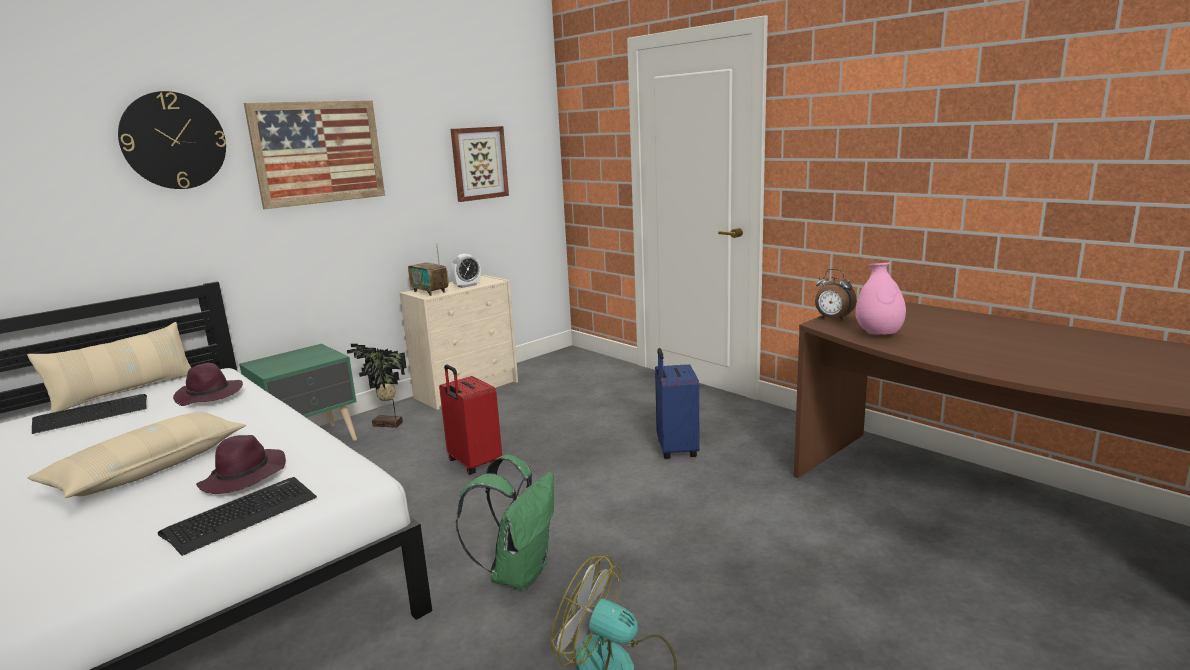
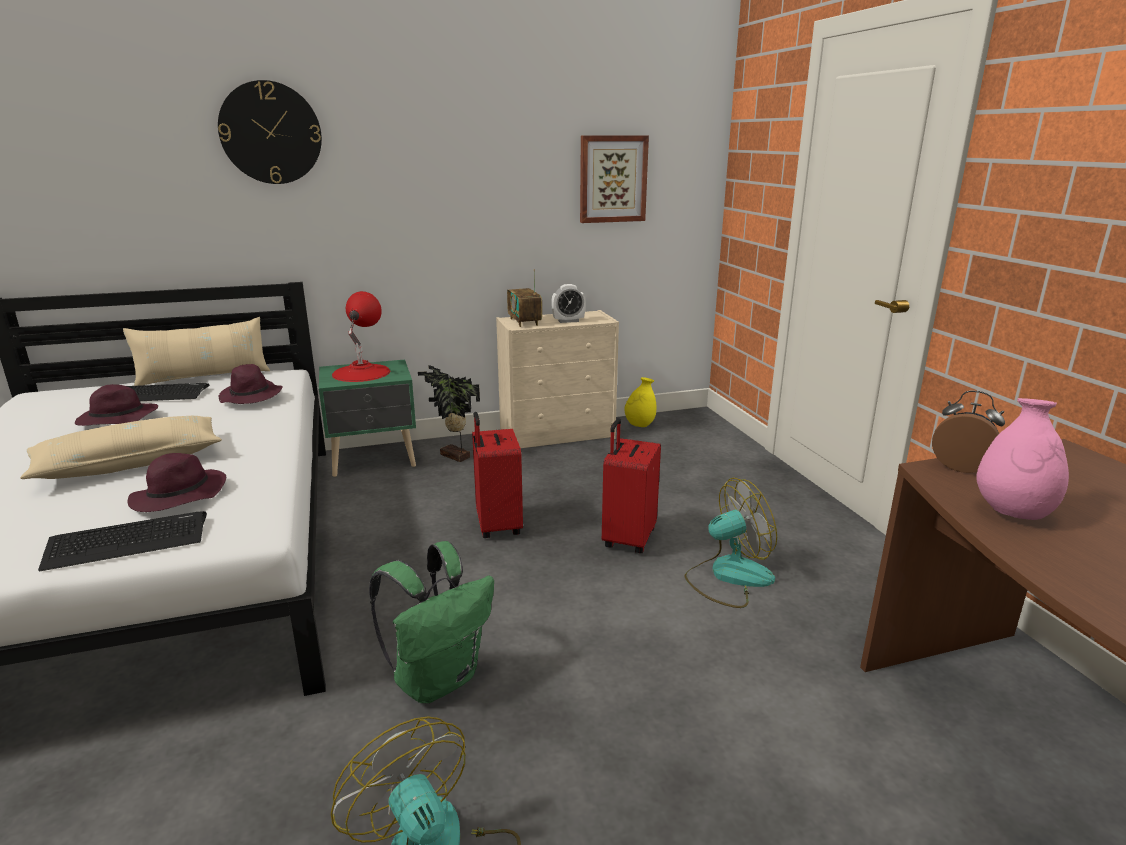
camera: 25 degrees right, 5 degrees up
(77, 442) = (117, 420): none -> purple hat
(291, 360) = (361, 372): none -> red table lamp
(318, 152) = (421, 154): picture -> none
(530, 368) = (640, 425): none -> yellow vase
(585, 445) = (627, 539): none -> red suitcase
(675, 450) = (728, 576): blue suitcase -> fan
(832, 319) = (961, 466): alarm clock -> alarm clock turned 150 degrees clockwise

